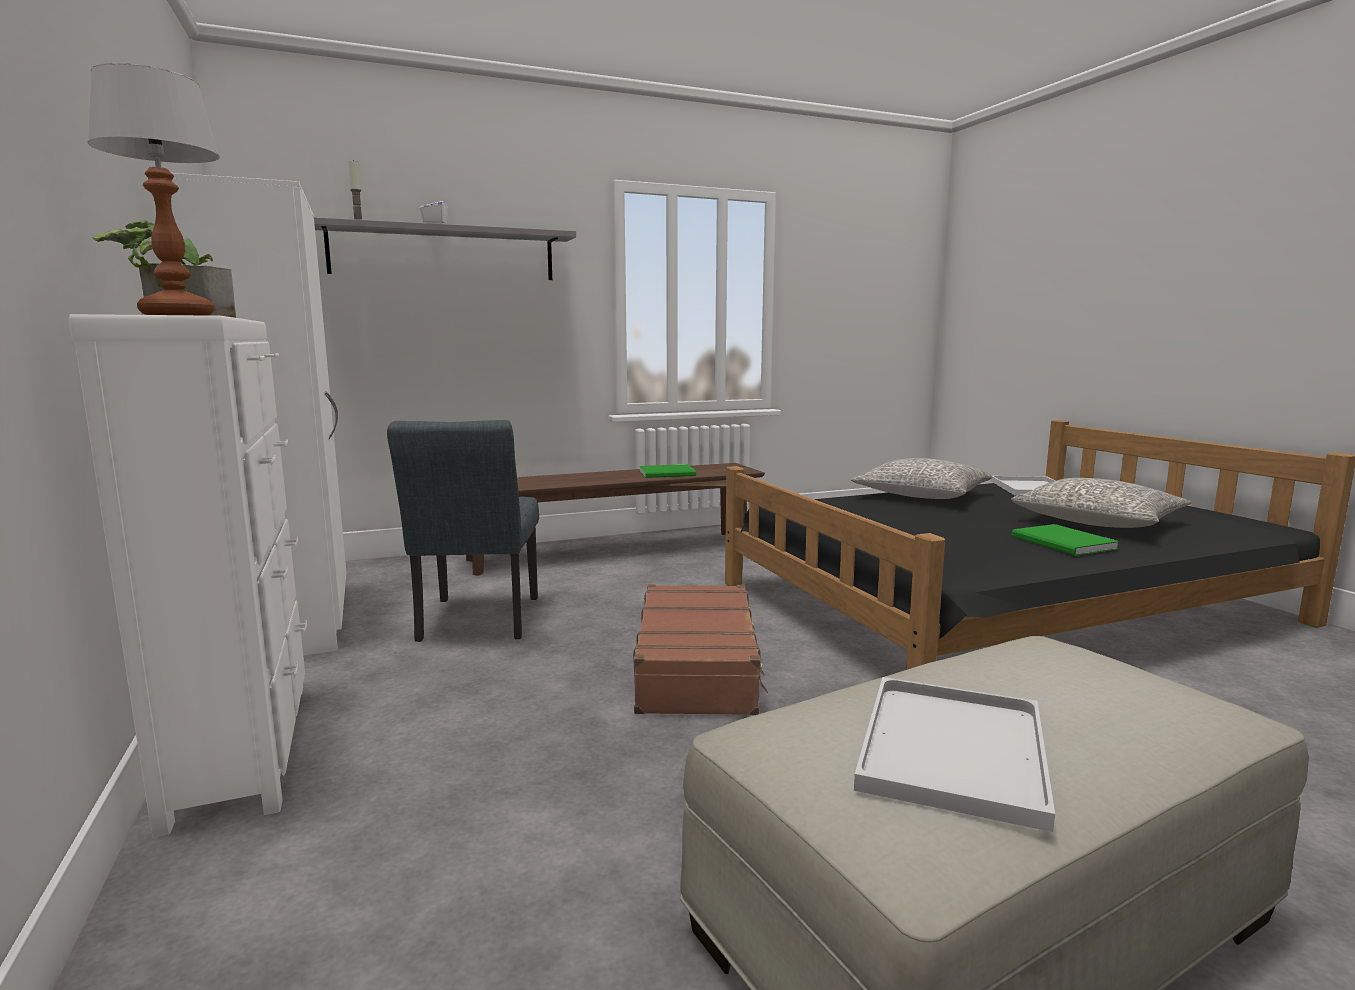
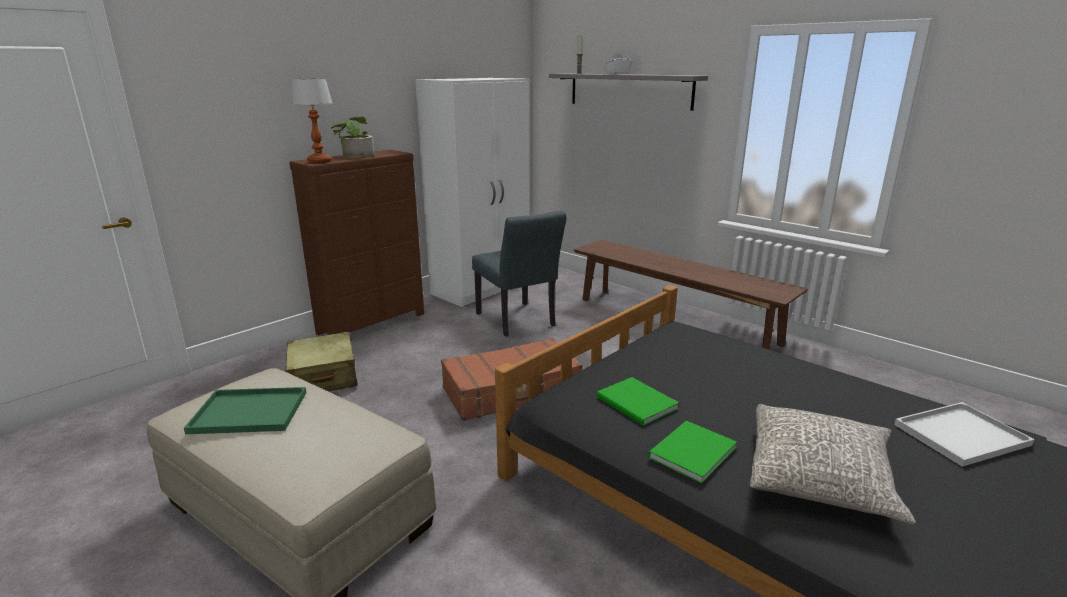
camera: 65 degrees right, 10 degrees up
(245, 747) = (373, 324): white dresser -> brown dresser
(432, 845) = (323, 377): none -> beige suitcase
(476, 623) = (518, 321): grey chair -> grey chair turned 90 degrees counterclockwise
(669, 473) = (718, 278): green book -> green book (636, 404)
(920, 496) = (800, 375): grey pillow -> none
(955, 752) = (246, 413): white tray -> green tray

